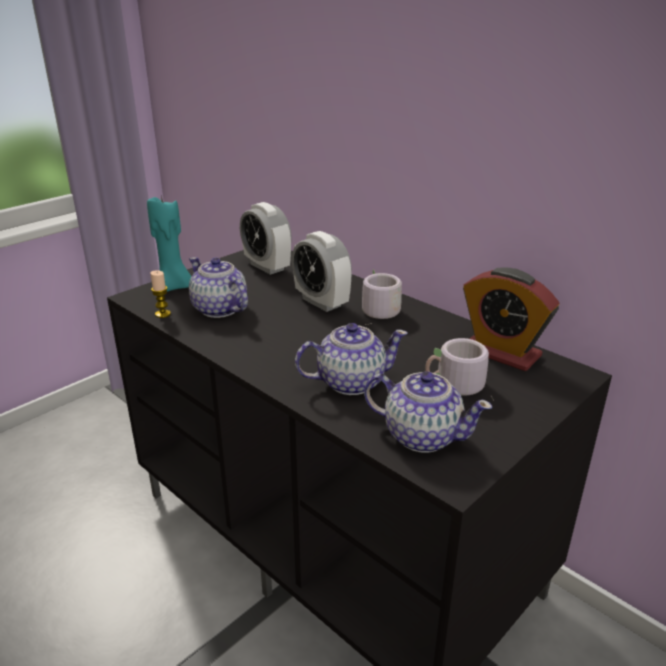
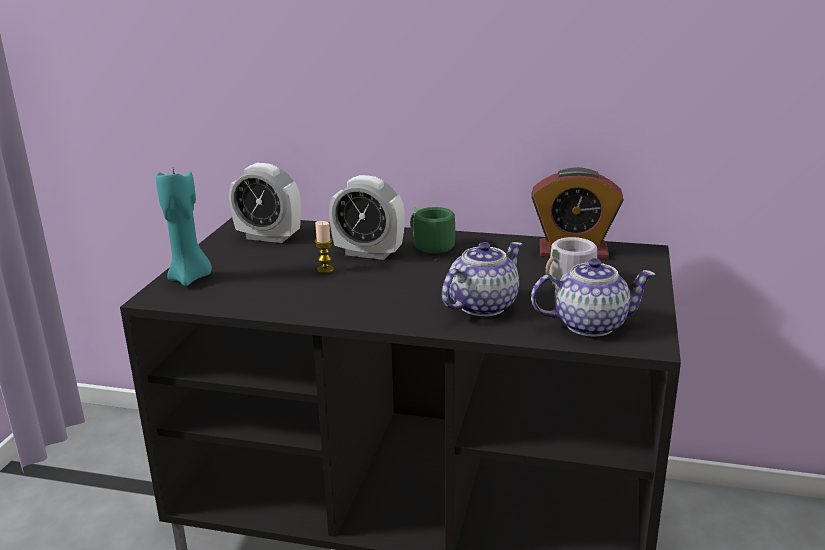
camera: 30 degrees left, 5 degrees down
(163, 314) = (214, 304): candle -> candle (325, 269)
(219, 309) = (272, 284): teapot -> none
(377, 310) = (429, 246): grey mug -> green mug

